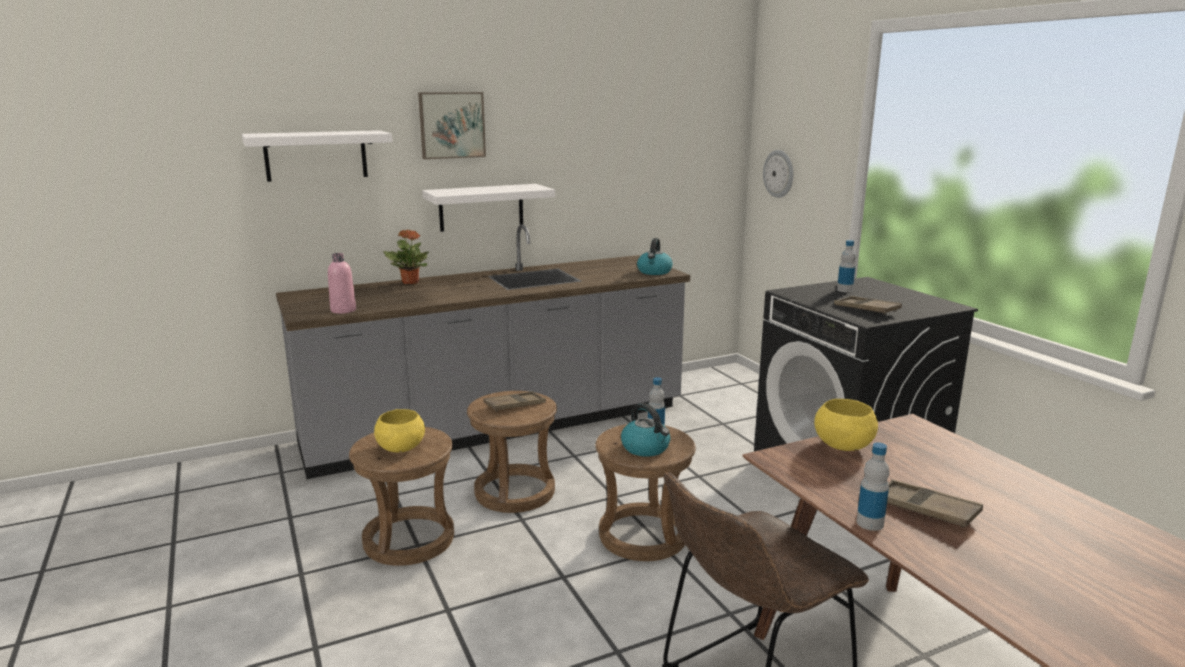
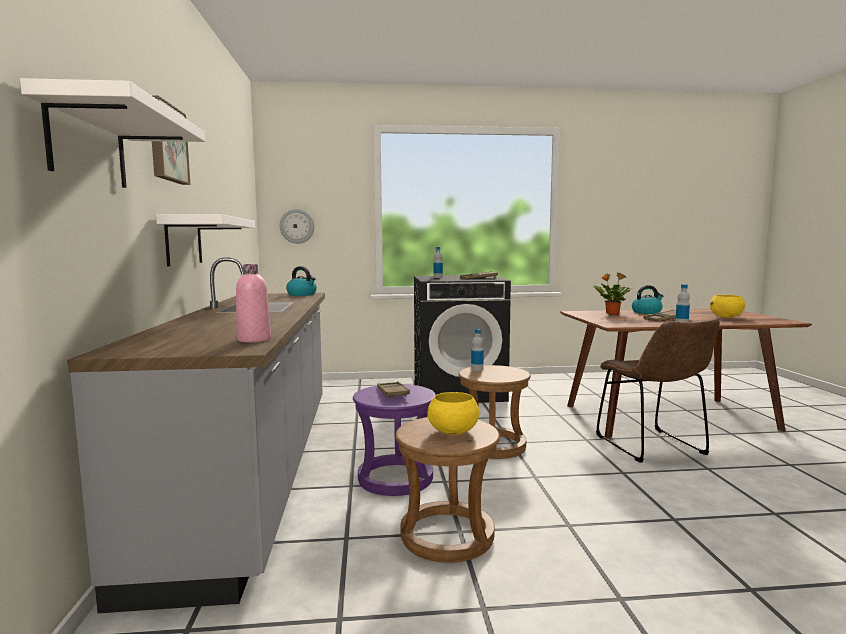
camera: 70 degrees left, 10 degrees down
(410, 282) = (179, 325): potted plant -> potted plant (612, 314)
(515, 492) = (395, 478): brown stool -> purple stool
(646, 448) = (503, 373): kettle -> kettle (647, 312)
(843, 446) = (598, 319): yellow bowl -> yellow bowl (726, 317)

